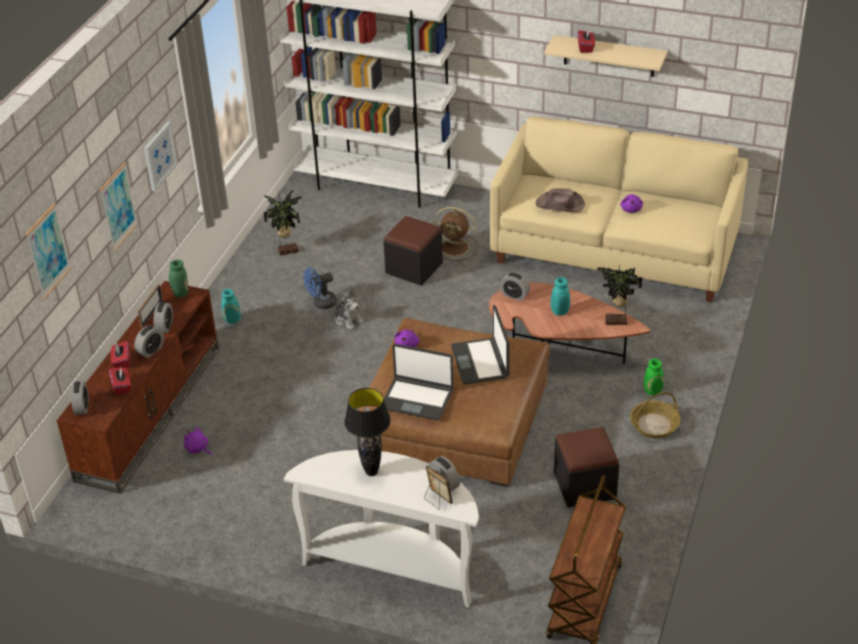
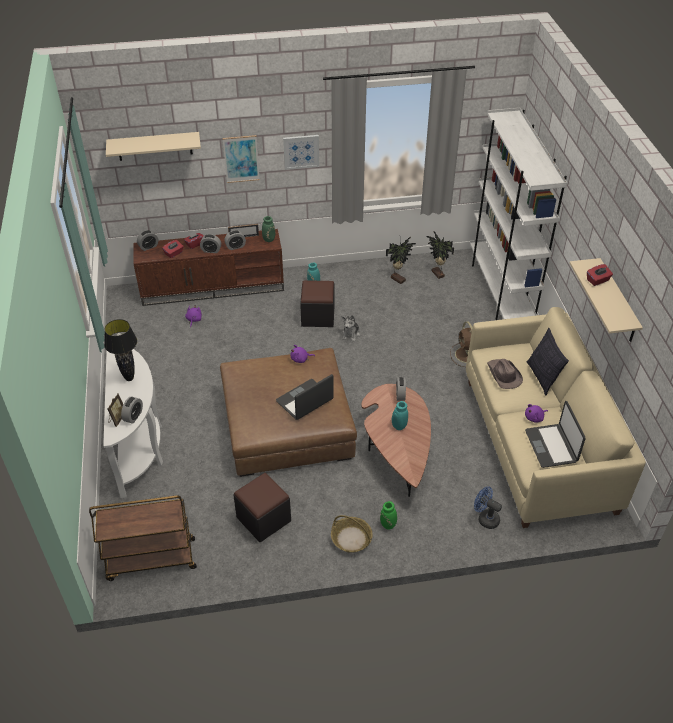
camera: 60 degrees right, 5 degrees up
(48, 251) = (154, 146): picture -> beige shelf
(321, 303) = (358, 315): blue fan -> blue fan (485, 518)
(414, 268) = (427, 343): black ottoman -> black ottoman (318, 316)
(417, 399) = (248, 384): laptop -> laptop (551, 446)
(581, 184) = (542, 377): none -> pillow
(616, 322) = (410, 463): potted plant -> potted plant (437, 274)

